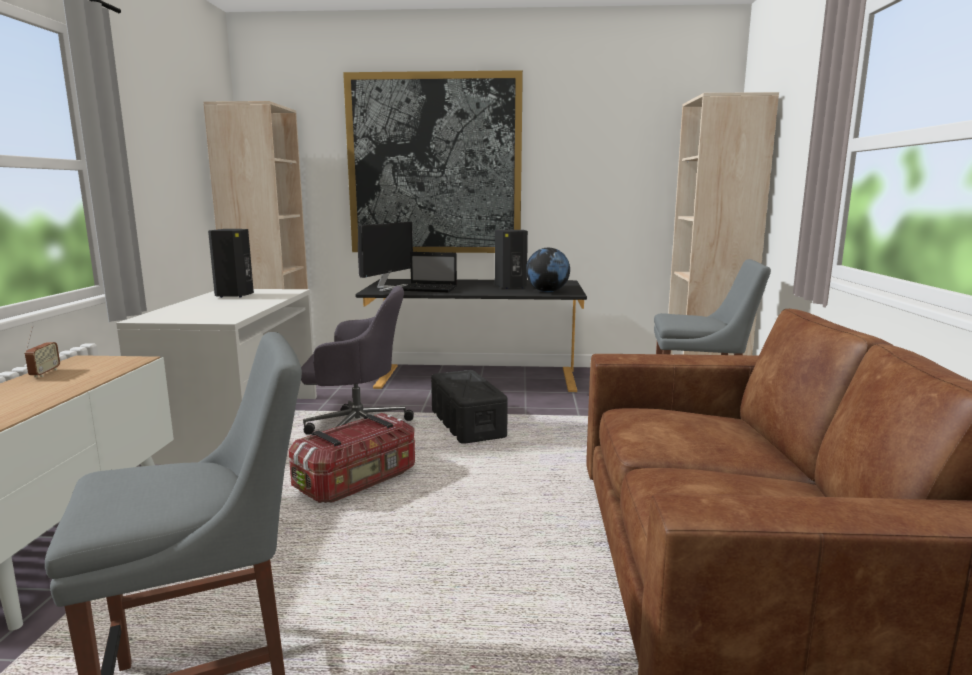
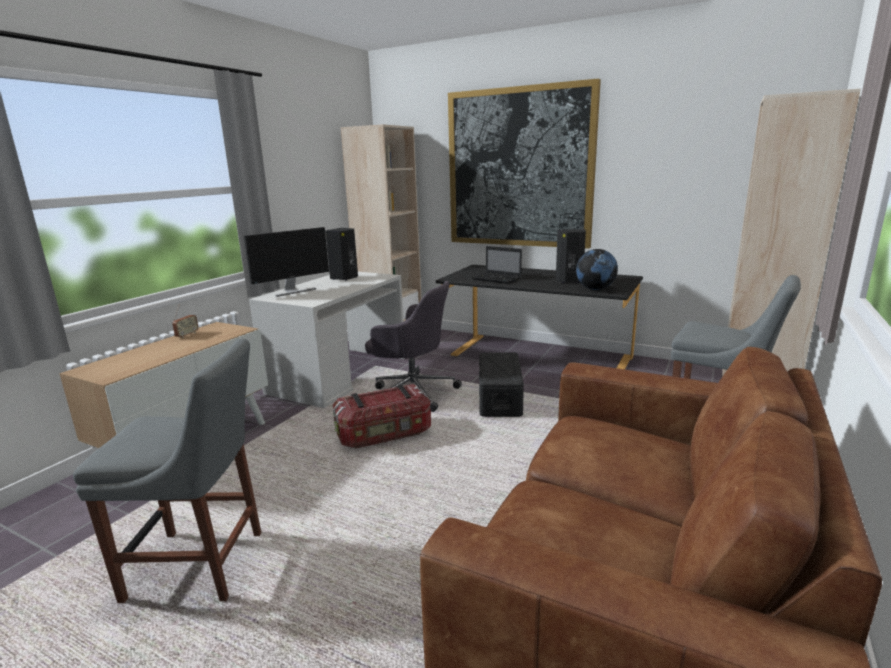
camera: 25 degrees right, 5 degrees up
(387, 287) = (466, 275): monitor -> monitor (292, 291)

